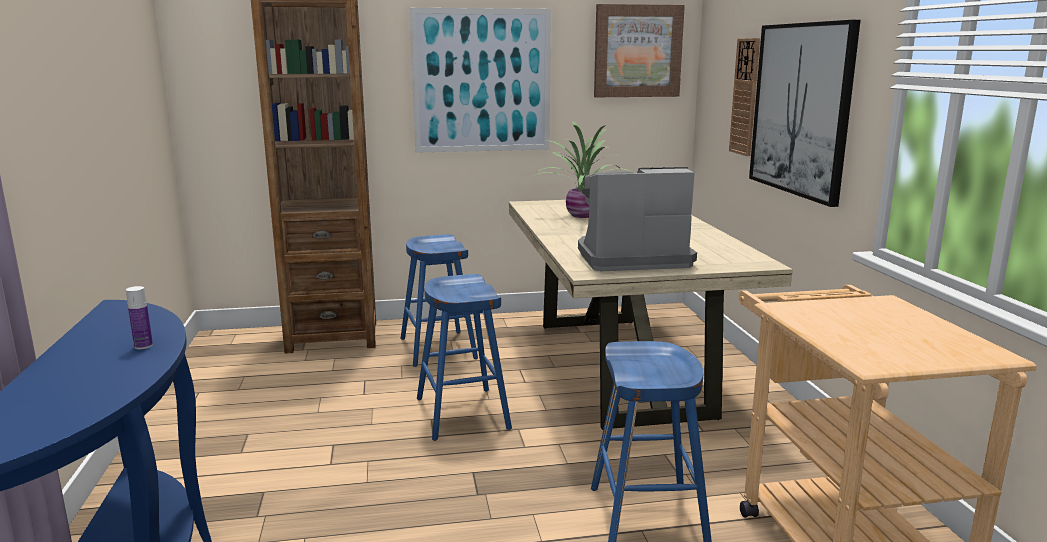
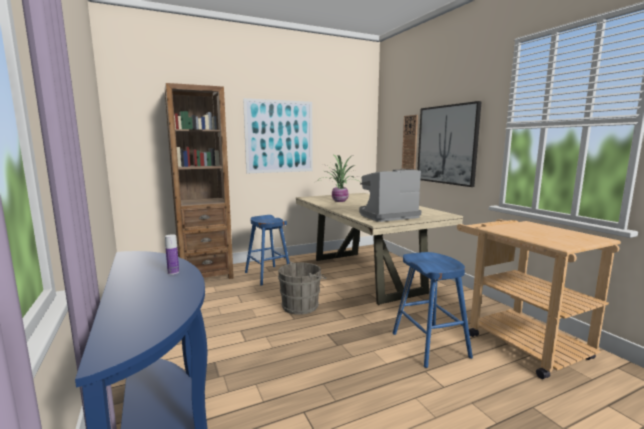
camera: 15 degrees left, 5 degrees down
(462, 413) = (302, 305): blue stool -> grey bucket
(637, 51) = (351, 123): picture -> none

